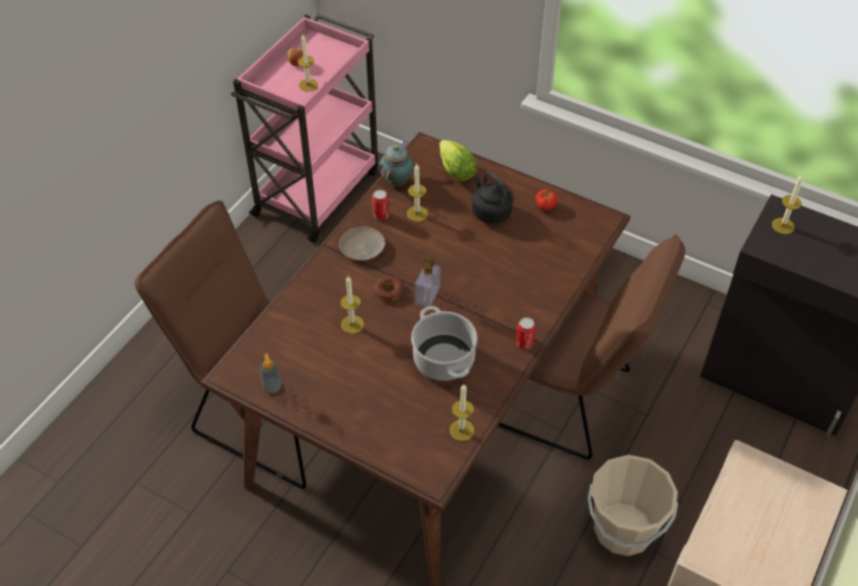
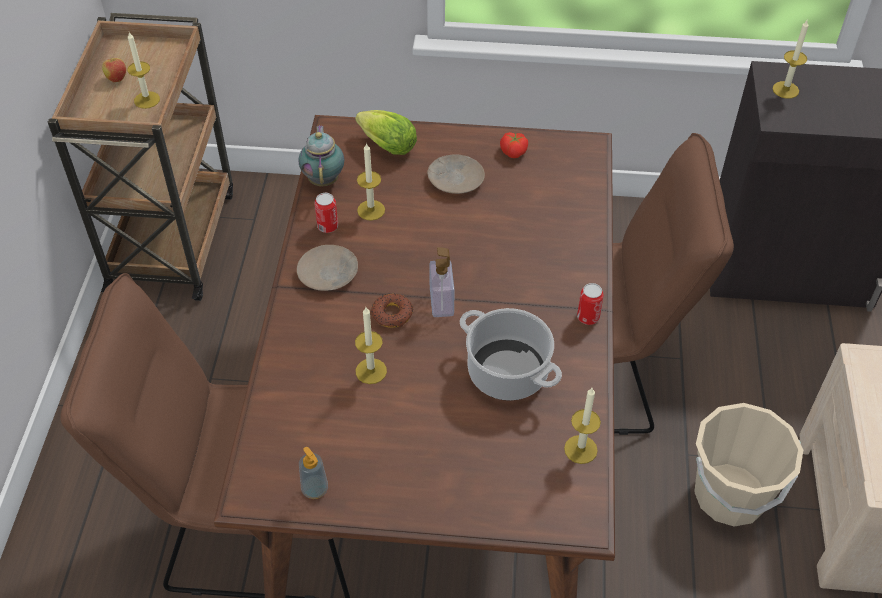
camera: 25 degrees left, 0 degrees up
(318, 191) = (173, 238): pink cart -> brown cart
(490, 211) = (455, 179): black kettle -> beige plate

